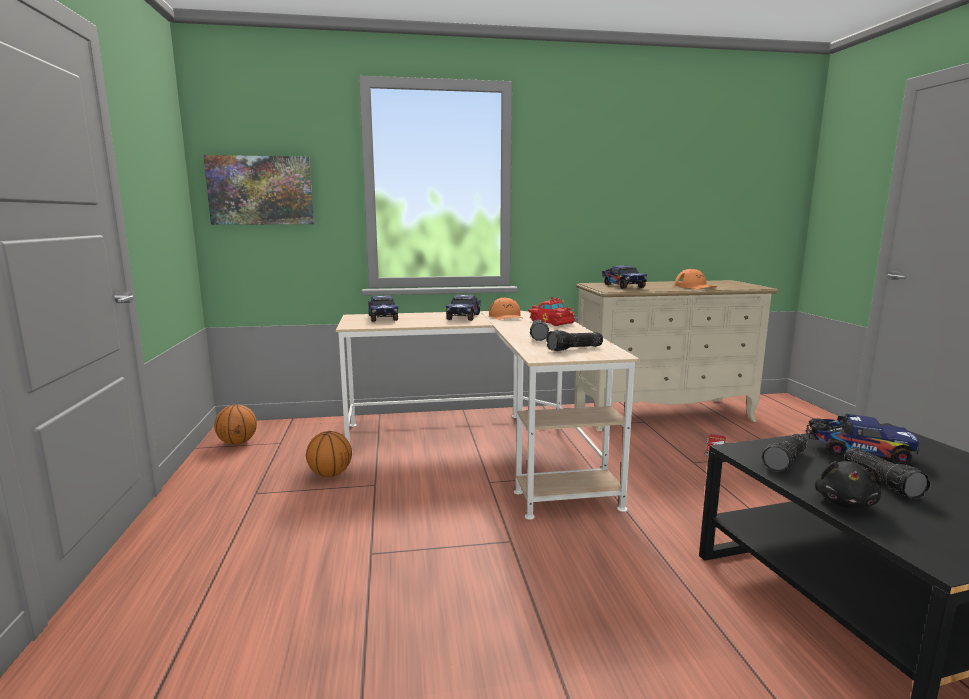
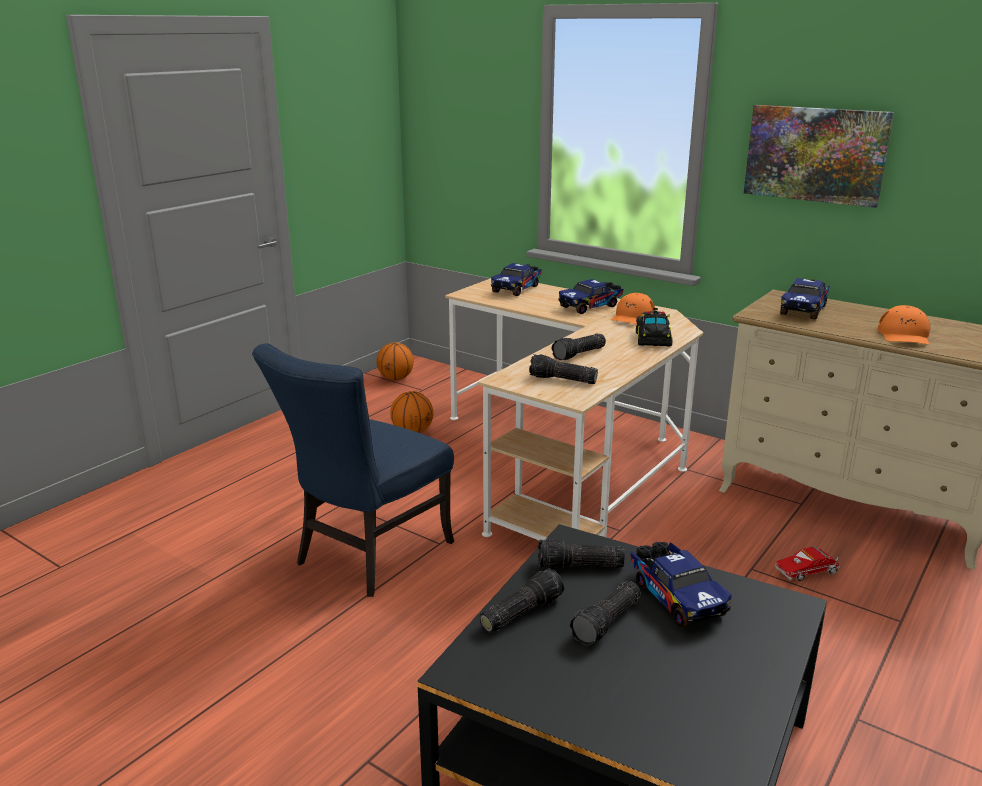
camera: 45 degrees right, 10 degrees up
(261, 190) = (452, 131): picture -> picture (815, 154)
(475, 583) = (367, 555): none -> blue chair
(551, 322) = (653, 338): red toy car -> black toy car
(845, 502) = (520, 612): black plush toy -> flashlight

